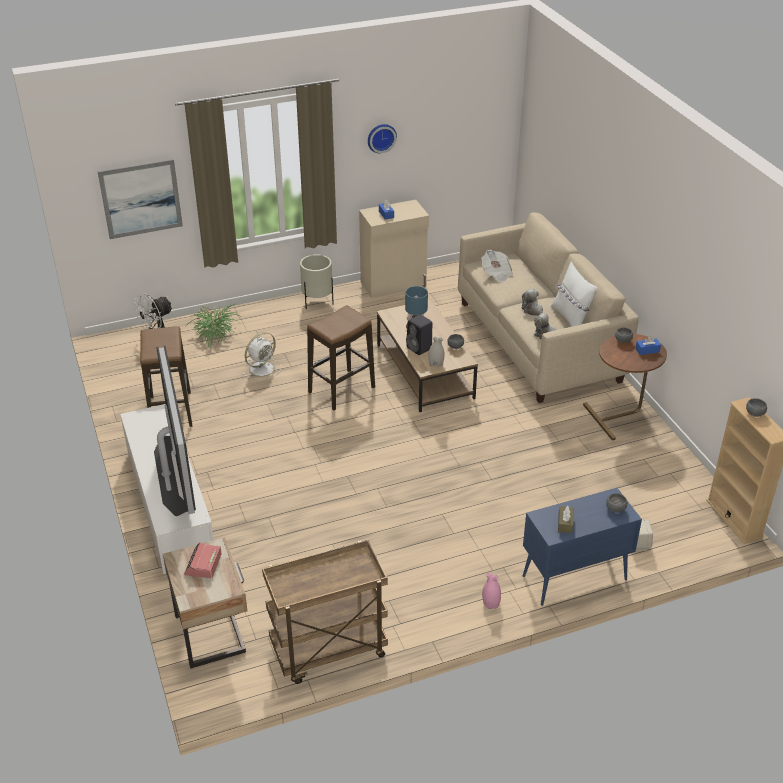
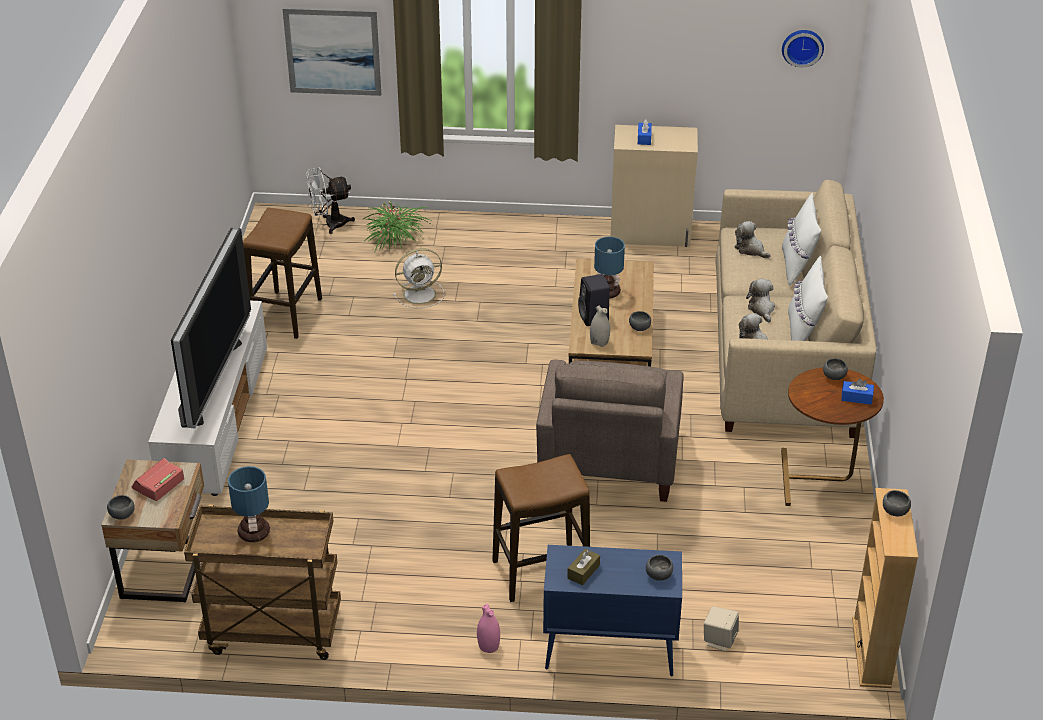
camera: 25 degrees right, 0 degrees up
(192, 598) = (122, 515): none -> grey bowl
(315, 575) = (253, 532): none -> table lamp
(317, 302) = (540, 231): beige planter -> none
(341, 390) = (494, 345): stool -> stool (541, 572)
(381, 137) = (654, 36): wall clock -> wall clock (802, 47)
(479, 448) = (609, 464): none -> beige armchair
(496, 274) = (750, 249): newspaper -> plush toy
(534, 277) = (797, 266): none -> white pillow

